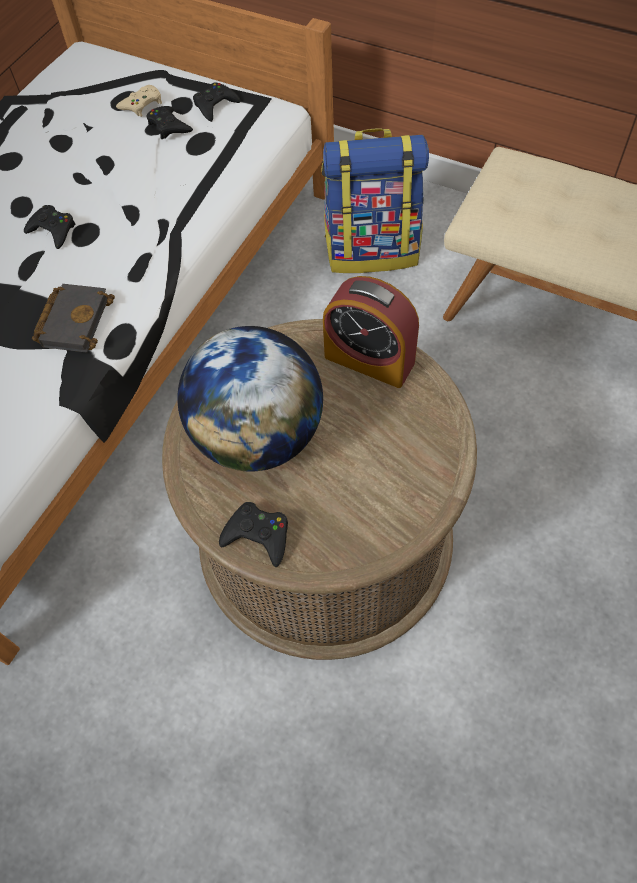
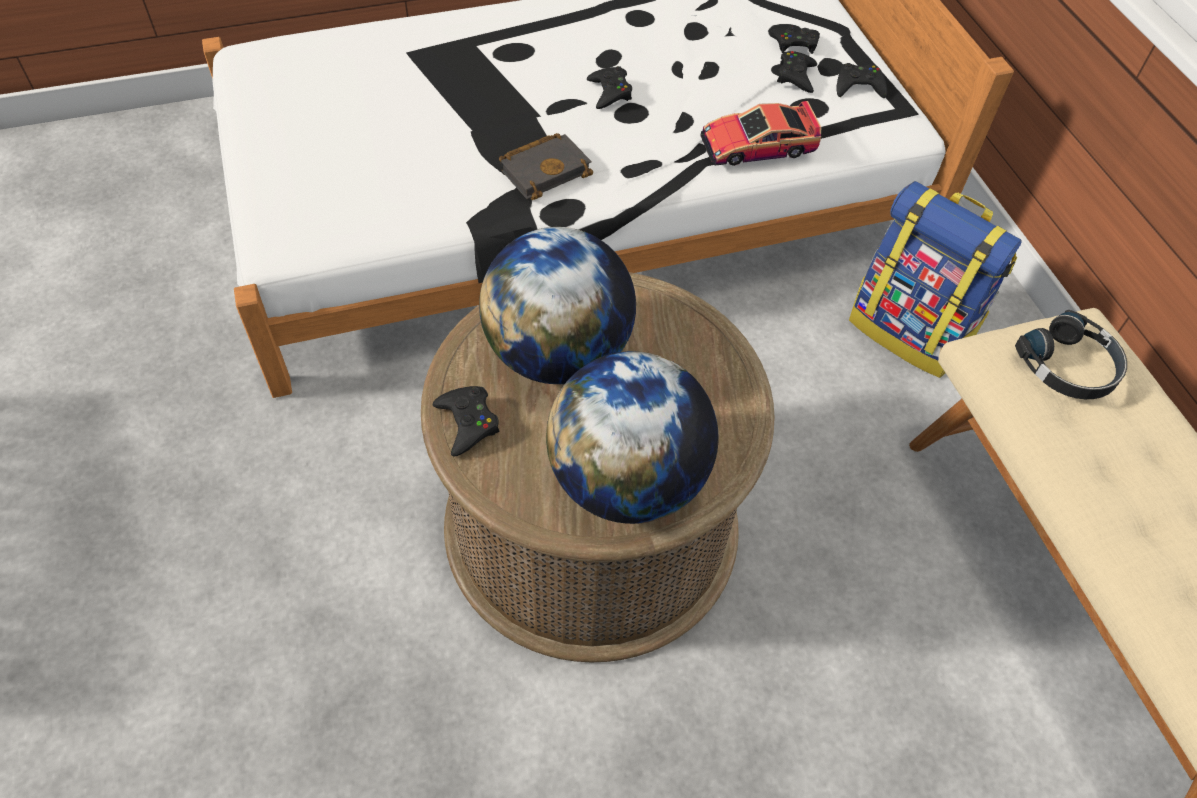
camera: 40 degrees right, 5 degrees down
(142, 104) = (795, 44): beige game controller -> black game controller
(198, 192) = (757, 145): none -> toy car
(369, 359) = (716, 373): alarm clock -> none
(399, 475) = (627, 481): none -> globe
(527, 192) = (1069, 367): none -> black headphones

